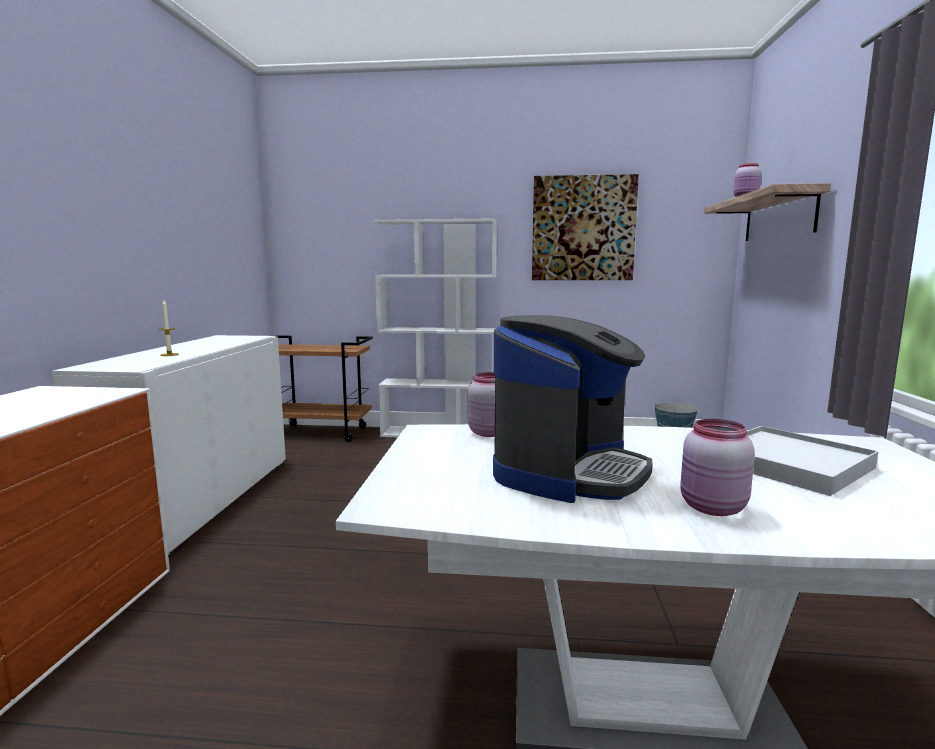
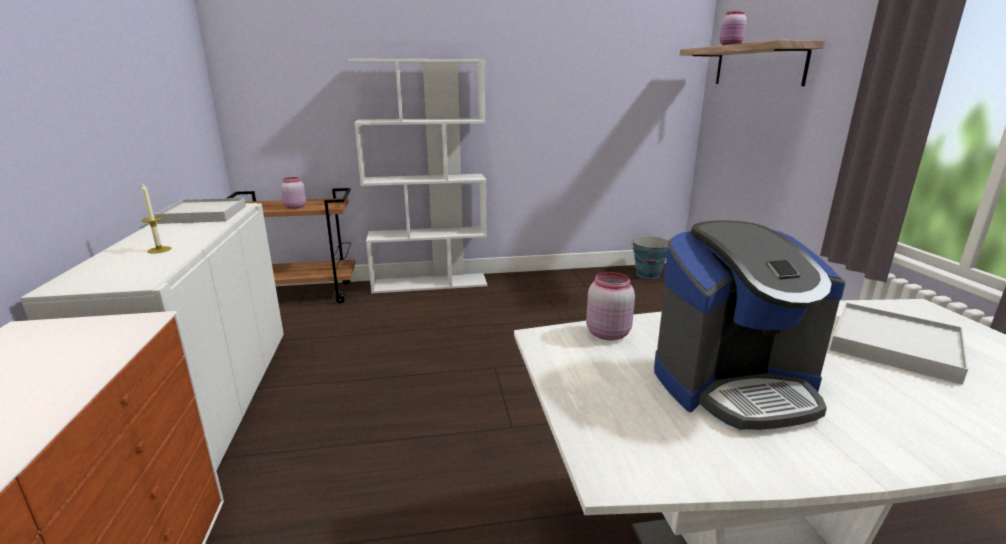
camera: 15 degrees left, 10 degrees up
(225, 339) = (203, 214): none -> white tray
(569, 472) = (734, 385): coffee machine -> coffee machine turned 60 degrees clockwise
(583, 228) = (566, 68): picture -> none
(711, 508) = (894, 418): pink jar -> pink jar (294, 207)

